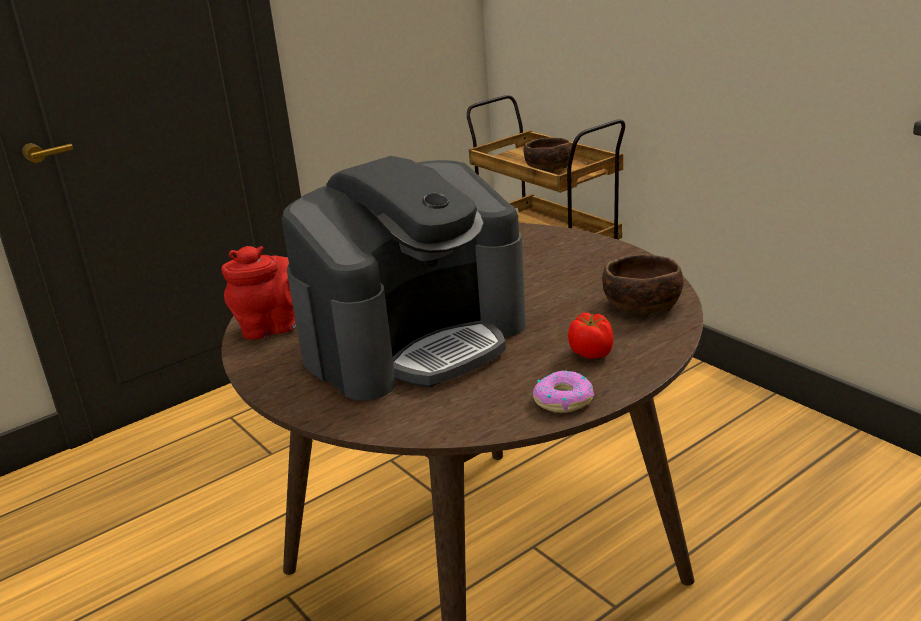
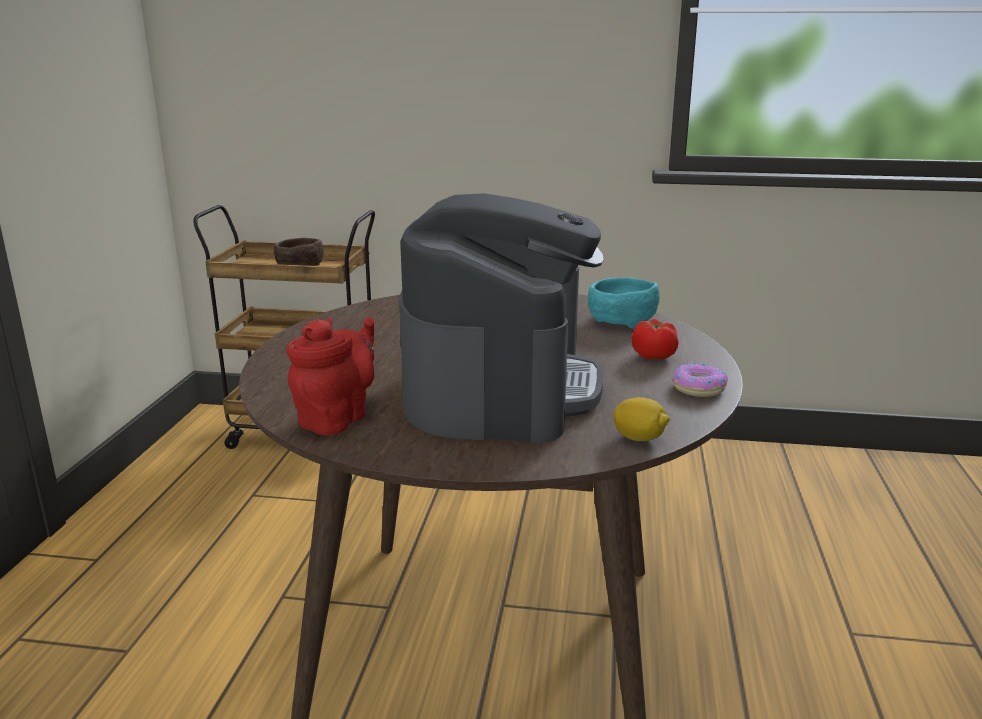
camera: 45 degrees left, 5 degrees down
(421, 425) = (639, 438): none -> lemon
(640, 304) = (620, 321): brown bowl -> turquoise bowl

